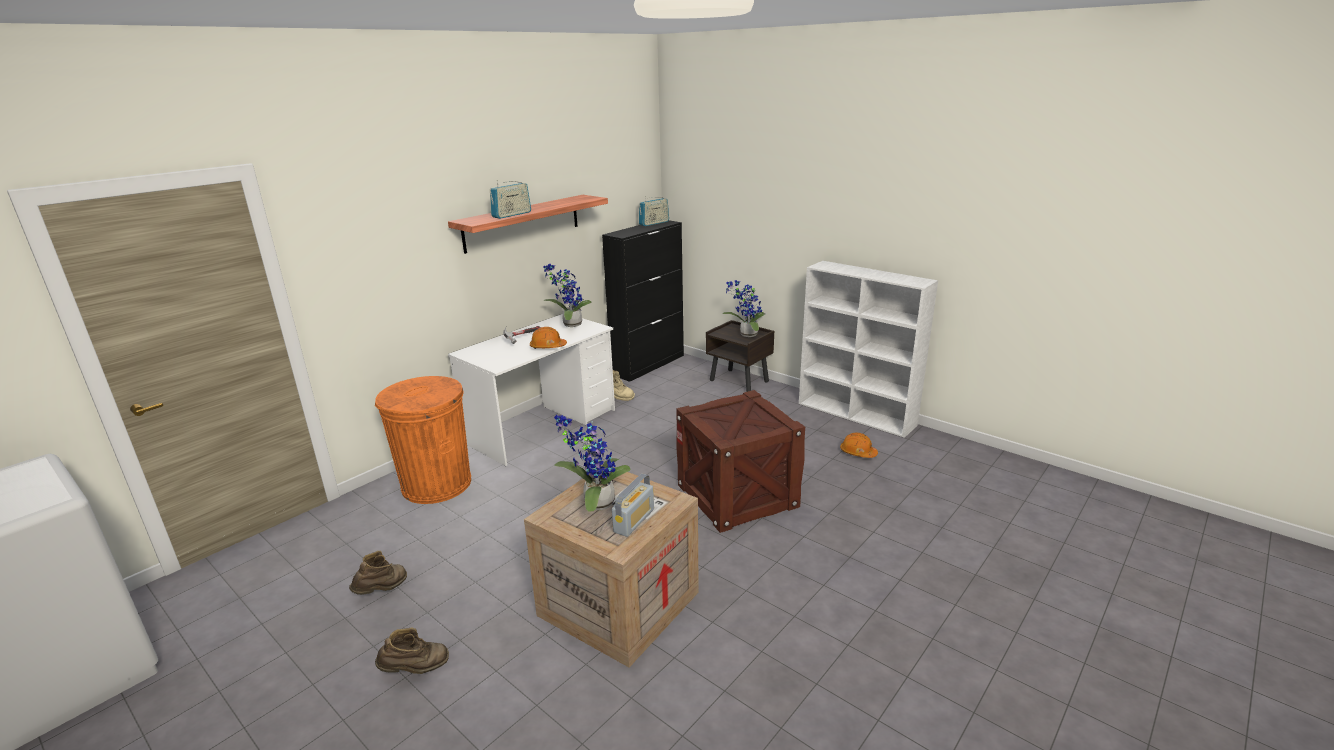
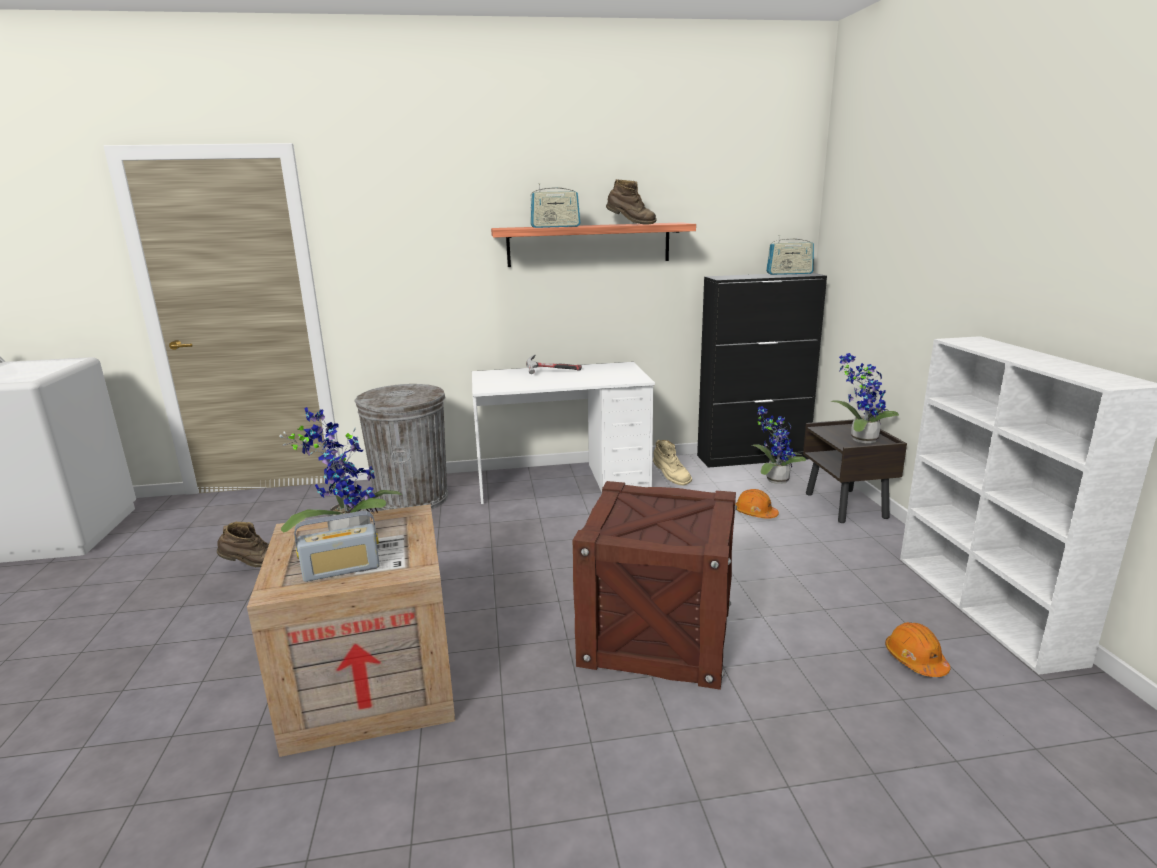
camera: 40 degrees right, 5 degrees down
(416, 670) = (168, 643): brown boot -> brown boot (630, 224)
(437, 484) = (412, 499): orange trash can -> grey trash can
(548, 347) = (558, 384): orange hard hat -> orange hard hat (755, 513)
(570, 324) = (617, 371): potted plant -> potted plant (774, 479)

